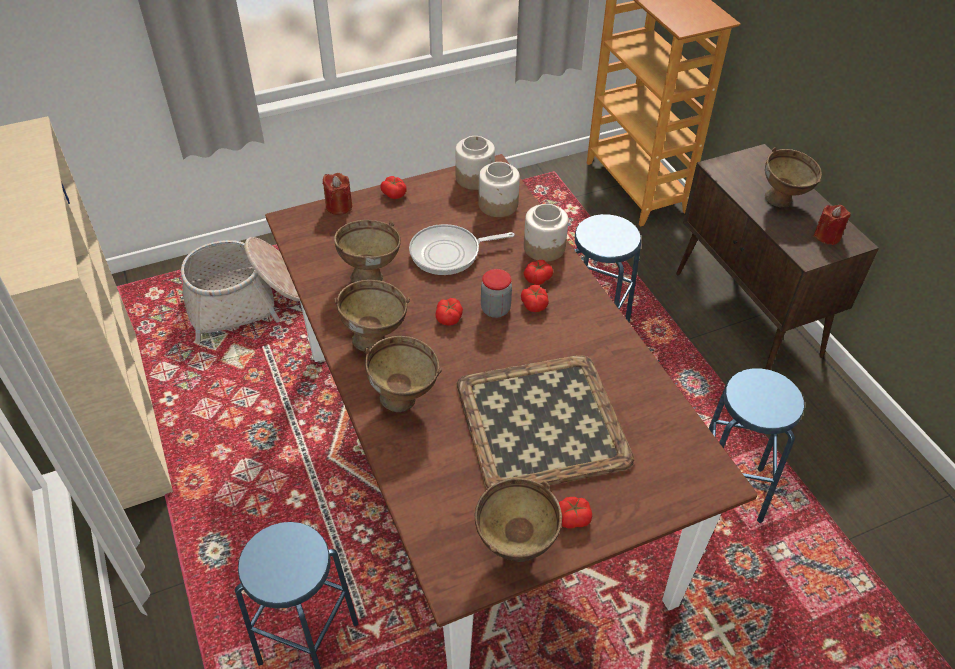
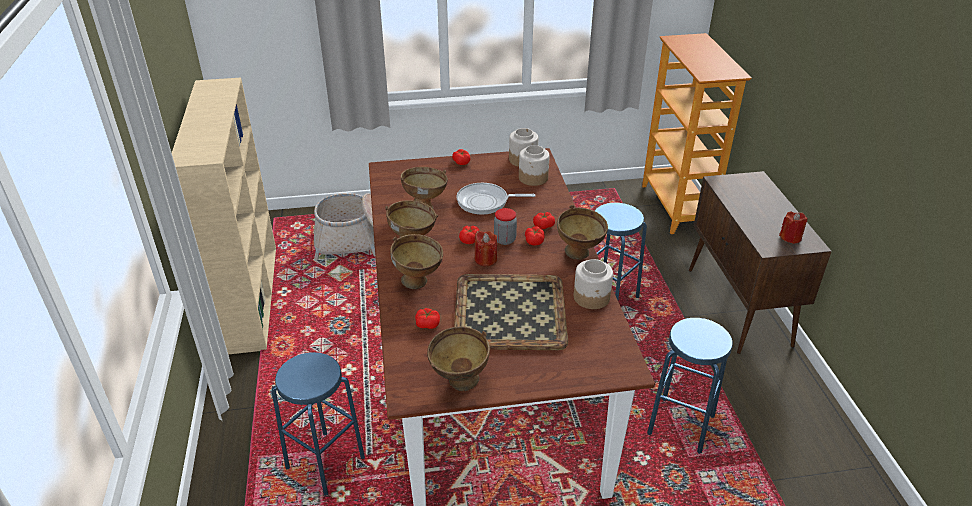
camera: 15 degrees right, 10 degrees down
(339, 206) = (420, 164): red candle -> red candle (485, 259)
(544, 248) = (556, 208): jar -> jar (592, 297)
(572, 518) = (508, 372): tomato -> tomato (427, 324)
(783, 202) = (763, 210): brown bowl -> brown bowl (580, 255)

